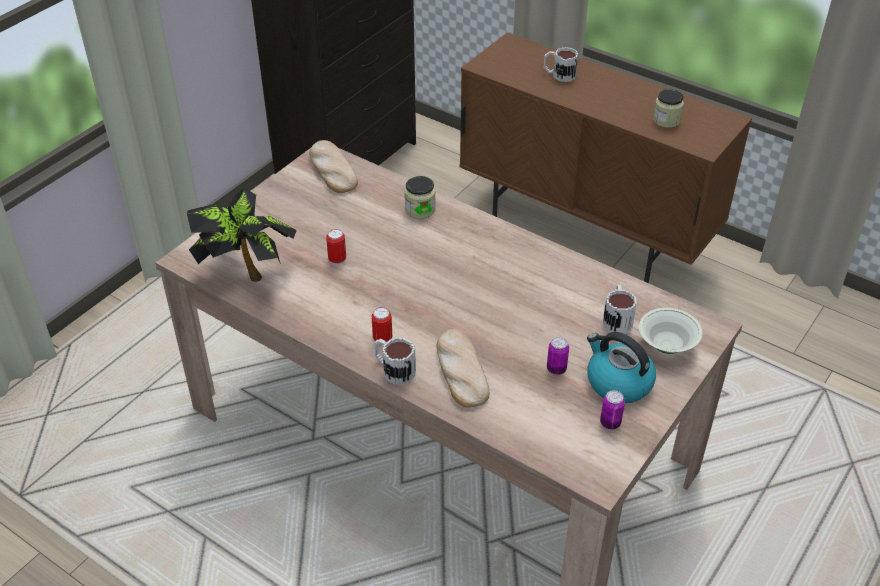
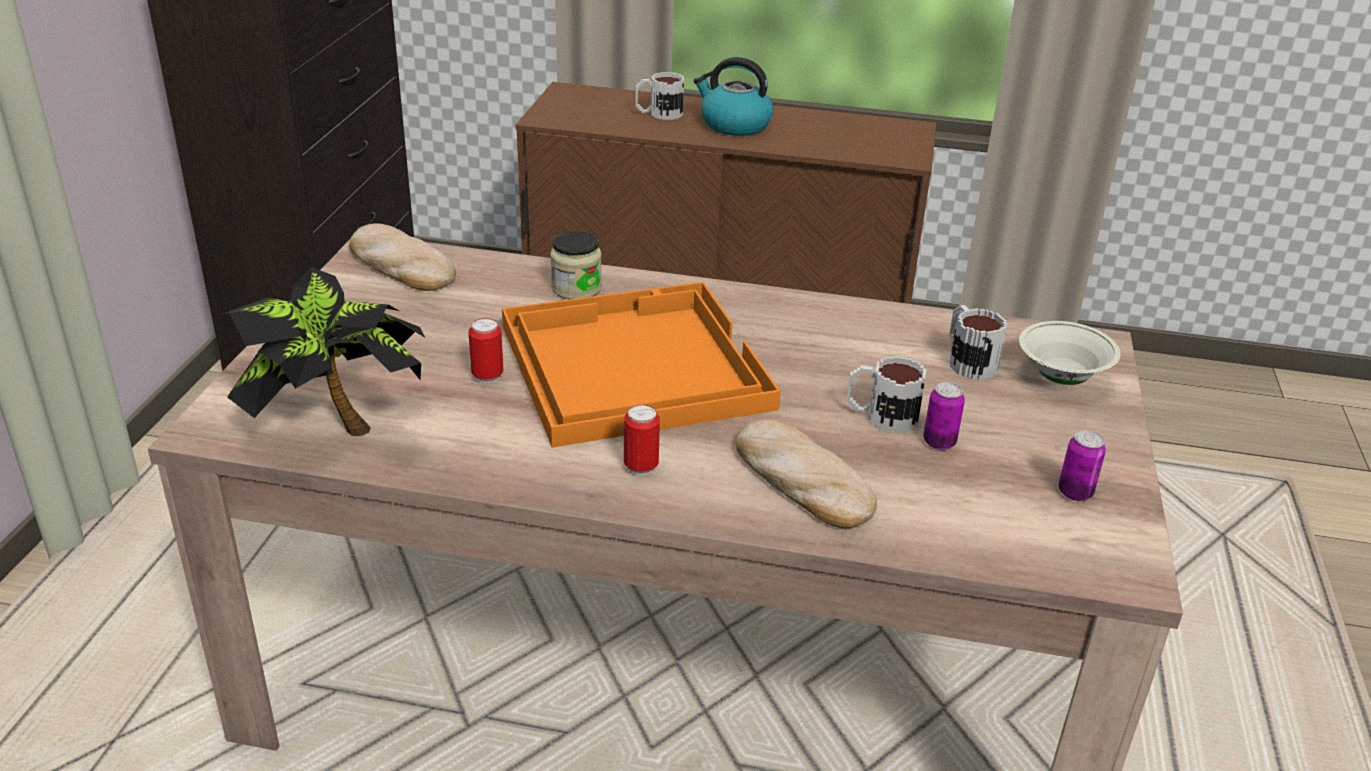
camera: 25 degrees left, 10 degrees down
(393, 370) = (691, 505): mug -> mug (881, 416)
(418, 272) = (631, 365): none -> orange tray
(618, 382) = (1038, 438): kettle -> kettle (734, 125)
(666, 120) = (836, 139): jar -> none

